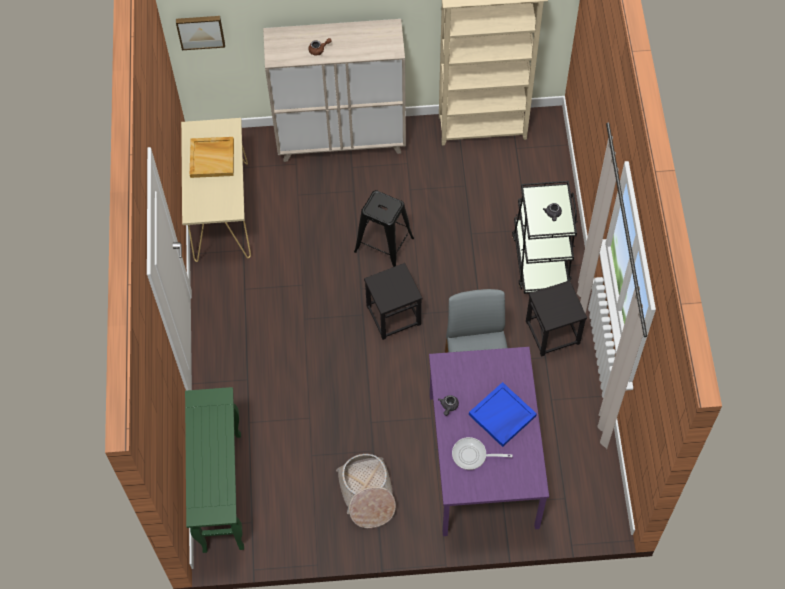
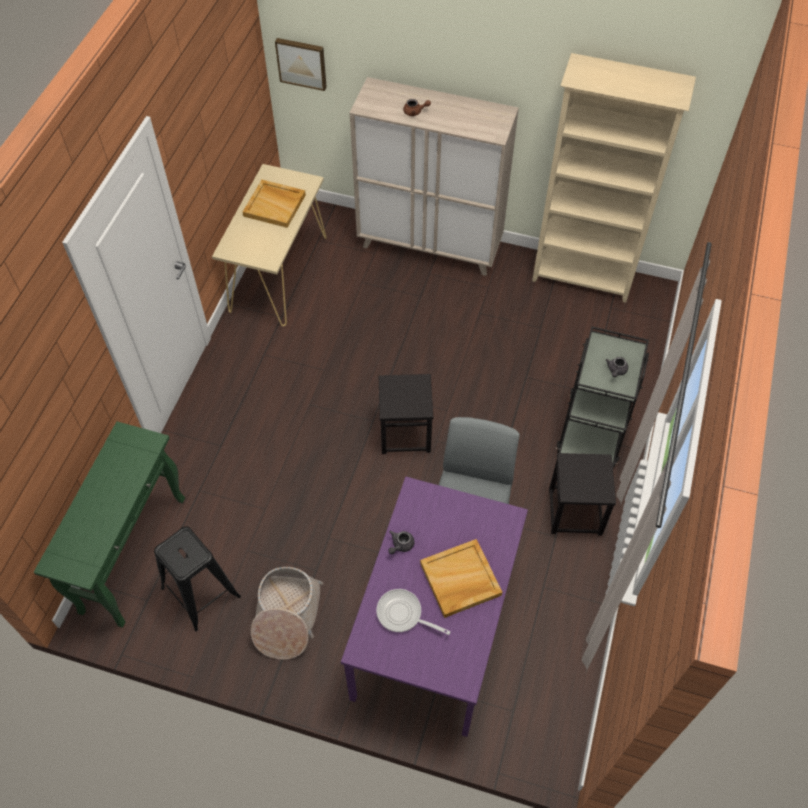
camera: 20 degrees right, 5 degrees down
(384, 245) = (428, 358): black stool -> black stool (201, 592)
(502, 416) = (460, 580): blue tray -> beige tray

